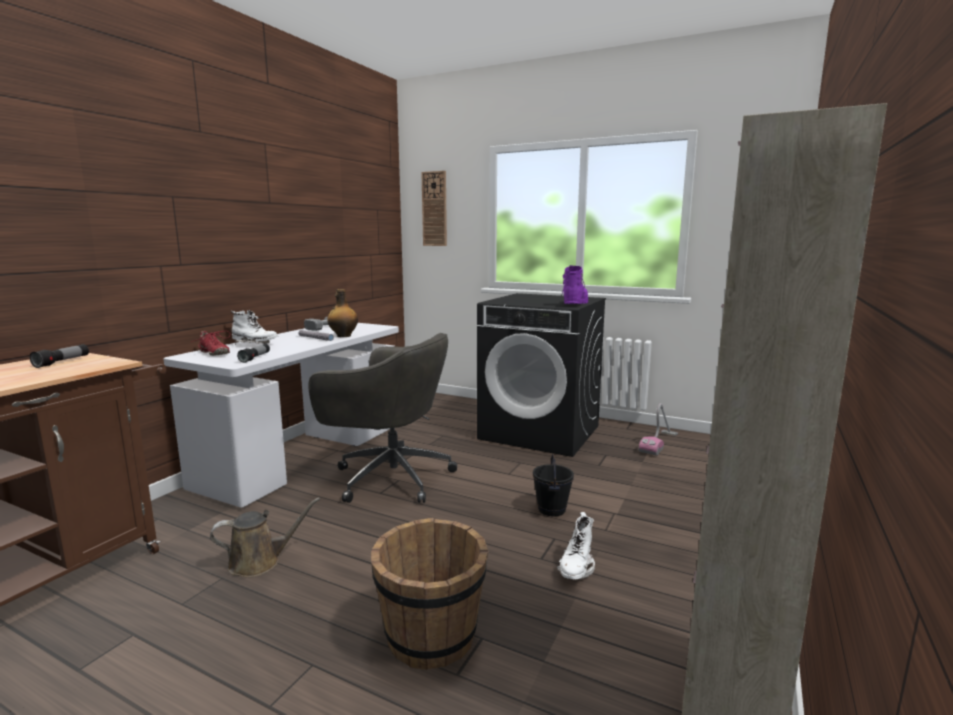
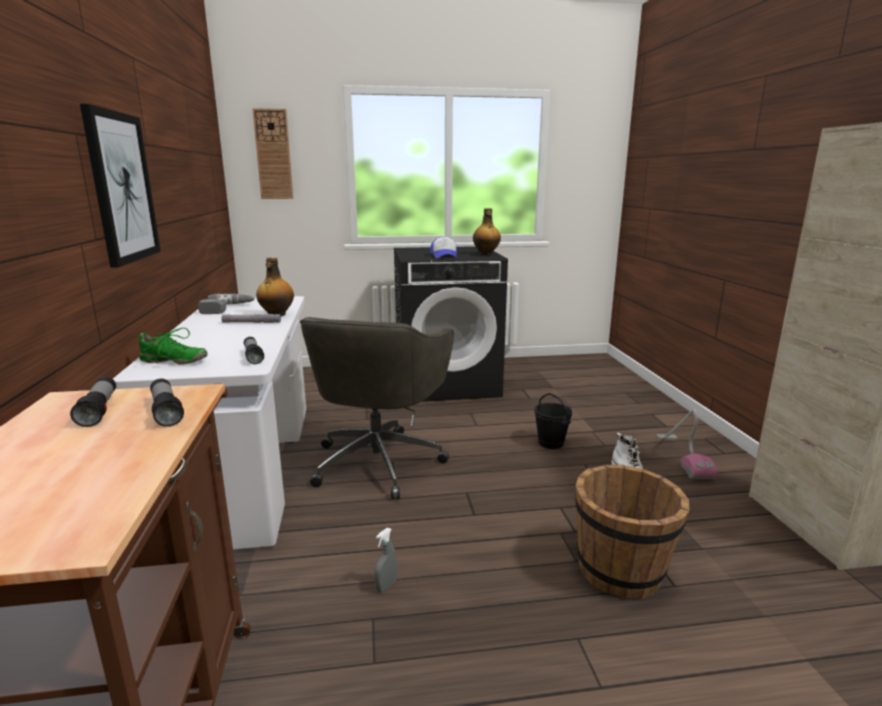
camera: 35 degrees left, 5 degrees up
(78, 368) = (166, 411): none -> flashlight
(214, 353) = (174, 361): red shoe -> green shoe
(220, 232) = (122, 188): none -> picture
(255, 344) = (196, 341): white boot -> none
(260, 562) = (386, 586): brown watering can -> grey spray bottle
(390, 477) = (379, 460): grey office chair -> grey office chair turned 120 degrees clockwise
(530, 302) = (444, 255): none -> cap
(574, 304) = (486, 254): purple boot -> bottle
(659, 443) = (543, 370): vacuum cleaner -> vacuum cleaner (683, 457)

